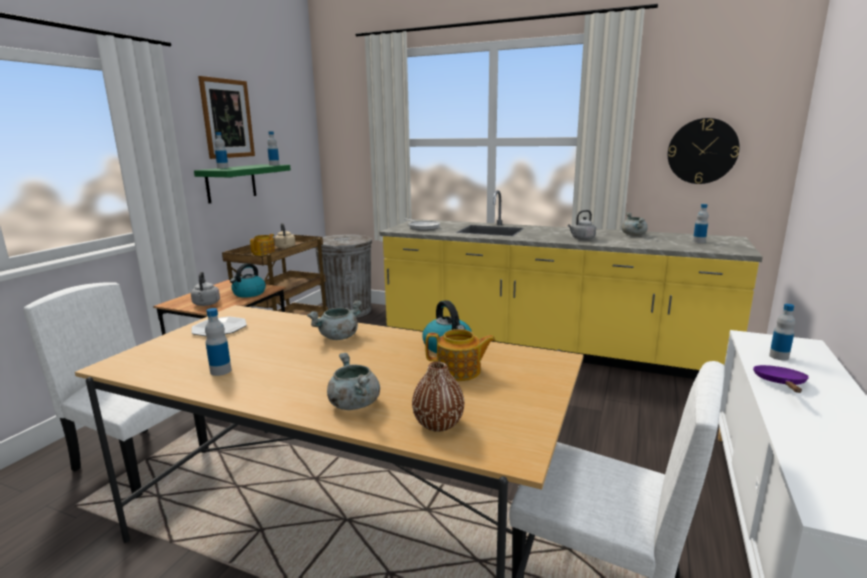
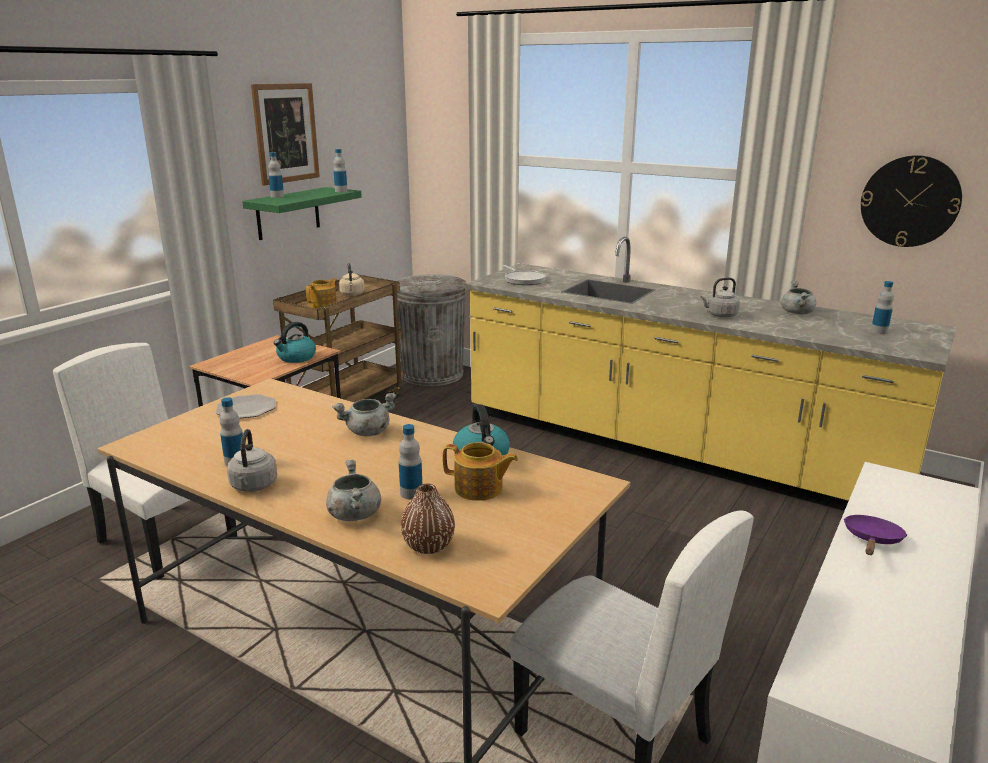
camera: 10 degrees right, 5 degrees up
(206, 304) = (245, 369): grey kettle -> grey kettle (253, 486)
(778, 356) = (899, 505): bottle -> bottle (411, 493)

